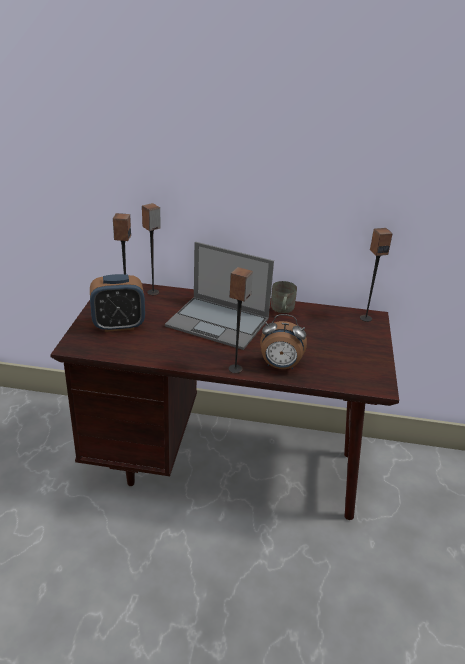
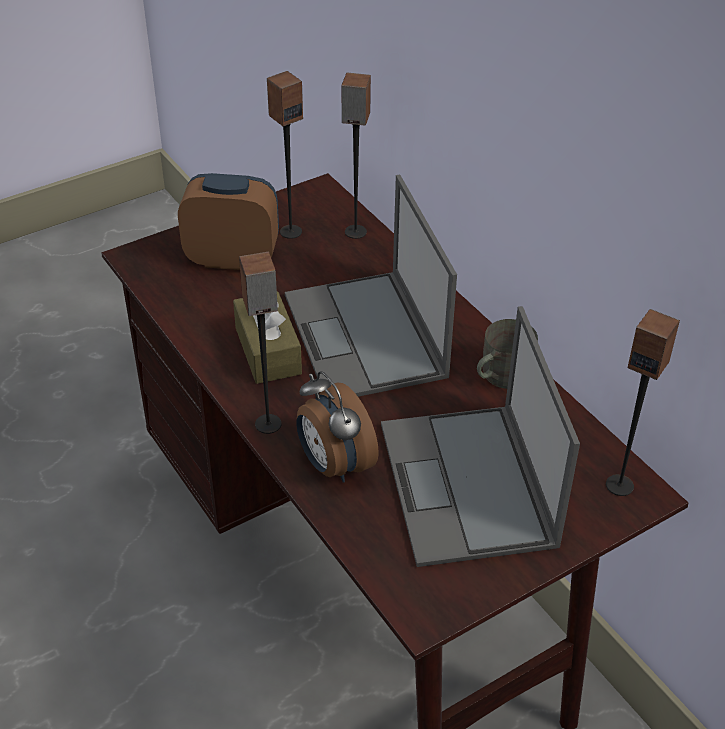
camera: 50 degrees right, 10 degrees up
(119, 325) = (232, 259): alarm clock -> alarm clock turned 150 degrees clockwise
(191, 347) = (268, 351): none -> brown tissue box
(329, 345) = (468, 486): none -> laptop

